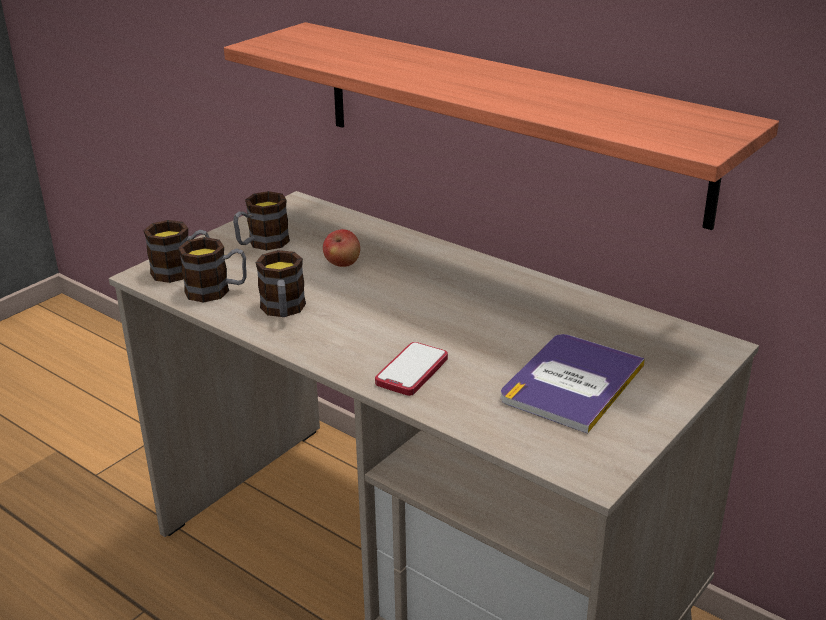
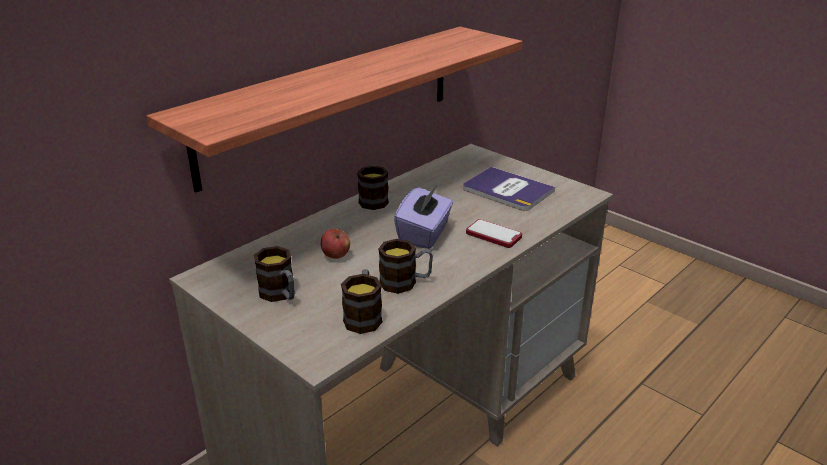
camera: 85 degrees left, 0 degrees up
(182, 271) = (319, 337): mug -> mug (373, 199)
(404, 316) = (424, 235): none -> purple tissue box

